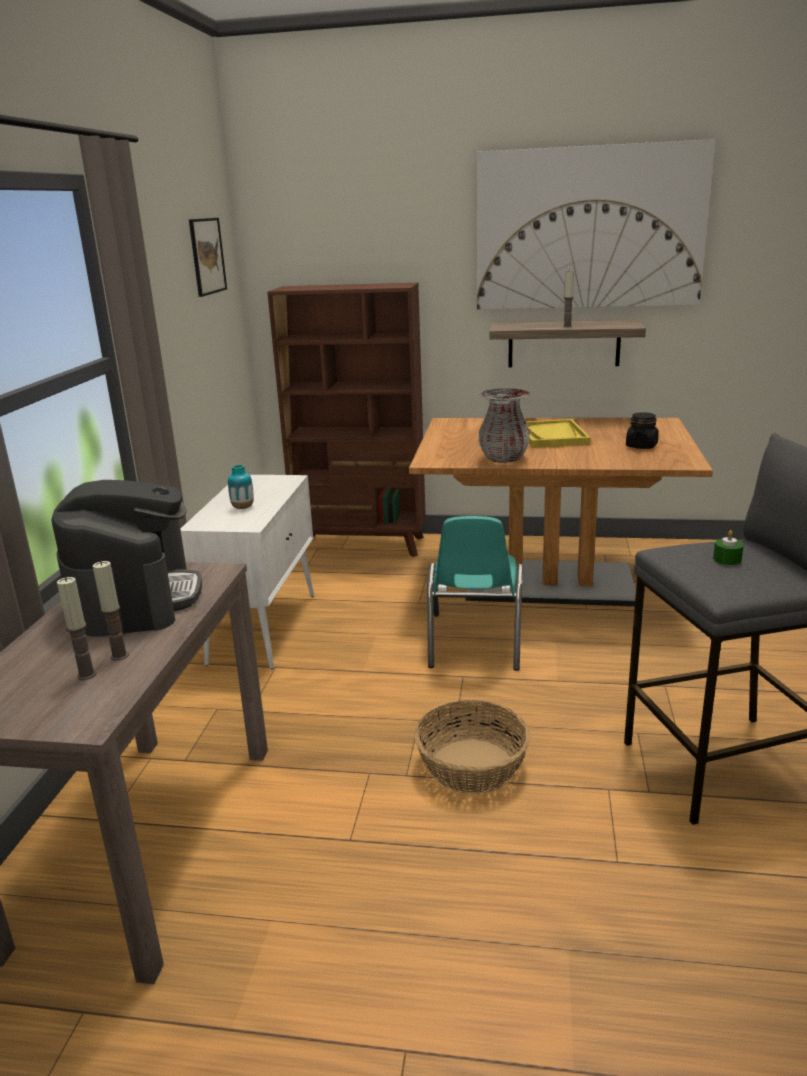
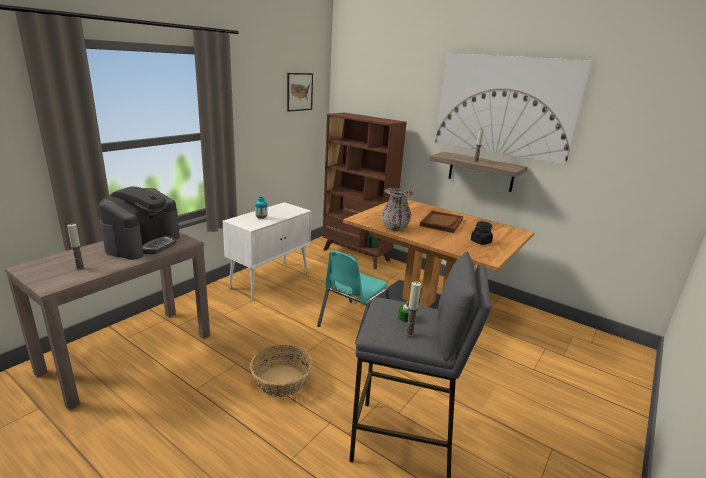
camera: 25 degrees right, 0 degrees up
(119, 656) = (101, 265): candle -> candle (409, 333)
(552, 436) = (441, 223): yellow tray -> brown tray

